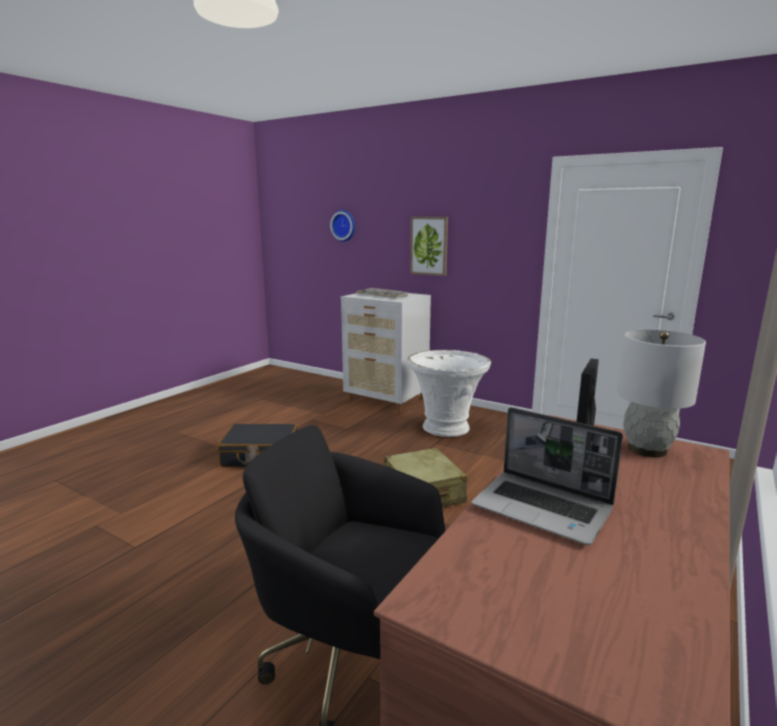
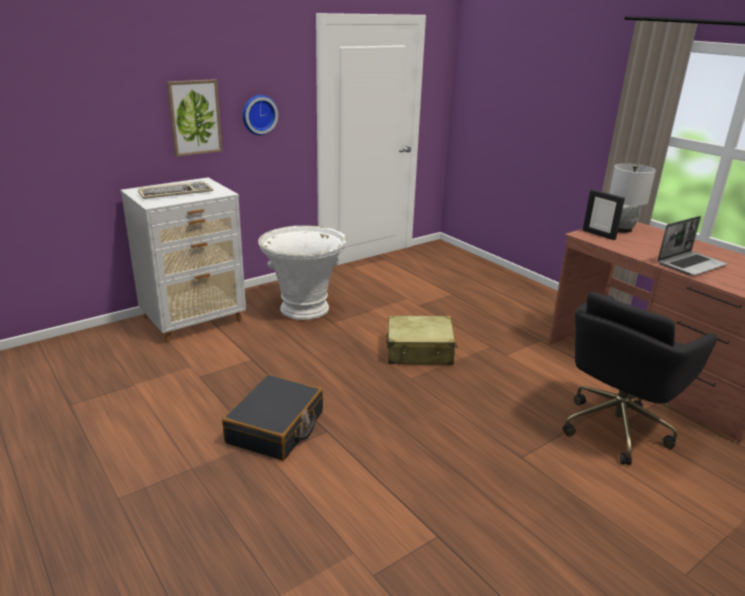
camera: 70 degrees left, 10 degrees up
(344, 225) = (46, 102): wall clock -> wall clock (258, 114)

